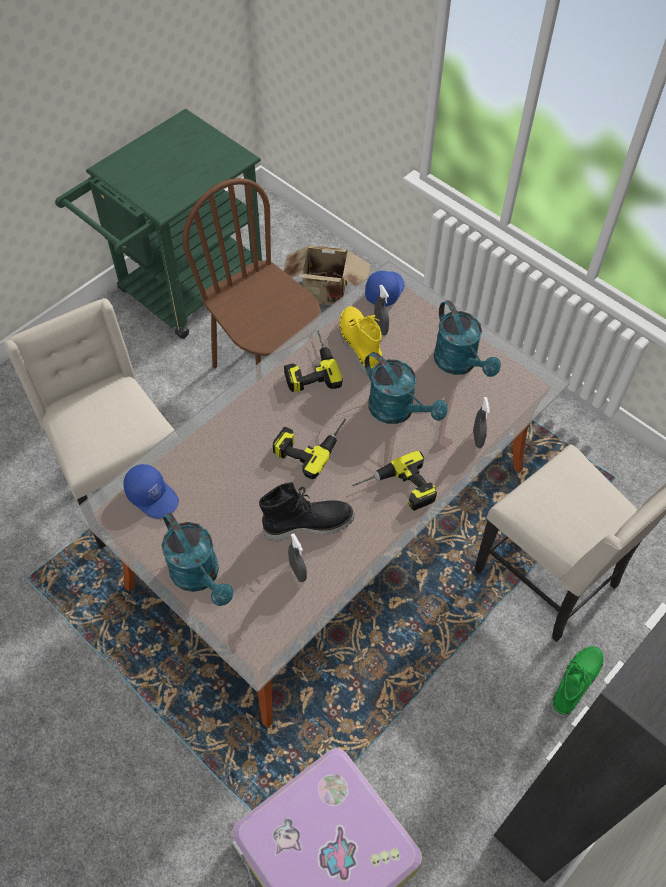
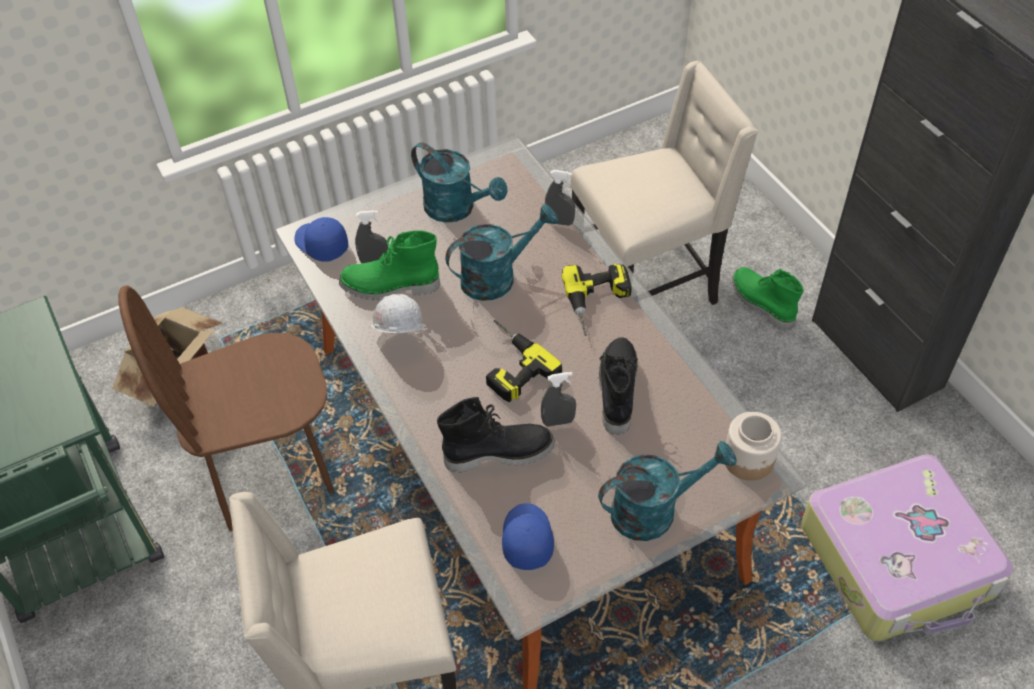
camera: 70 degrees left, 5 degrees down
(153, 496) = (526, 539): blue cap -> blue cap turned 60 degrees counterclockwise
(224, 458) = (498, 452): none -> black boot
(267, 638) = (749, 459): none -> jar
(297, 571) = (674, 414): grey spray bottle -> grey spray bottle (558, 421)
(309, 366) = (398, 340): power drill -> white hard hat
(358, 346) = (390, 287): yellow boot -> green boot
(460, 364) = (457, 209): turquoise watering can -> turquoise watering can turned 45 degrees clockwise

